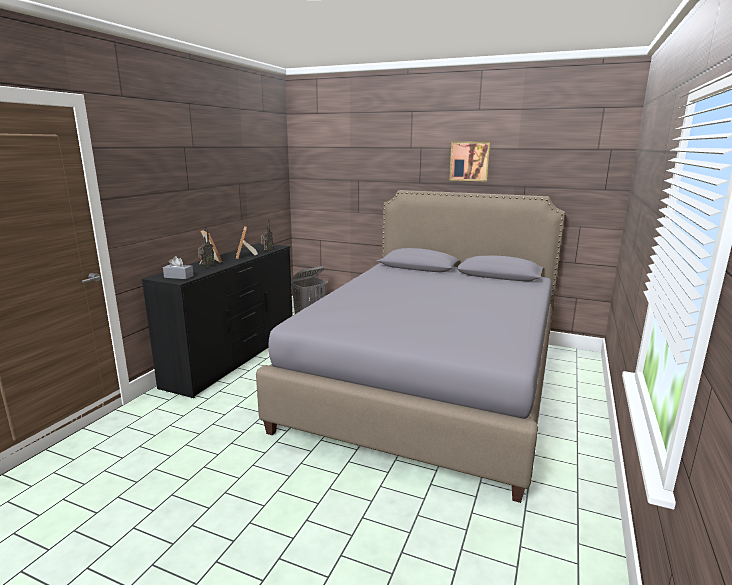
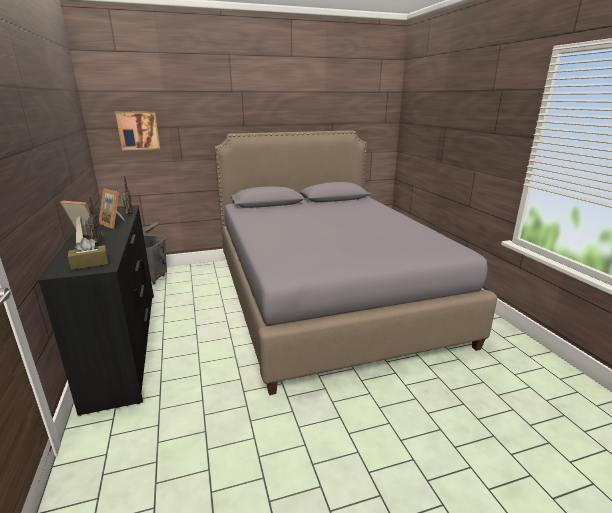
camera: 40 degrees left, 5 degrees up
(178, 276) = (90, 264): grey tissue box -> brown tissue box
(469, 161) = (288, 103): picture -> picture (138, 130)

